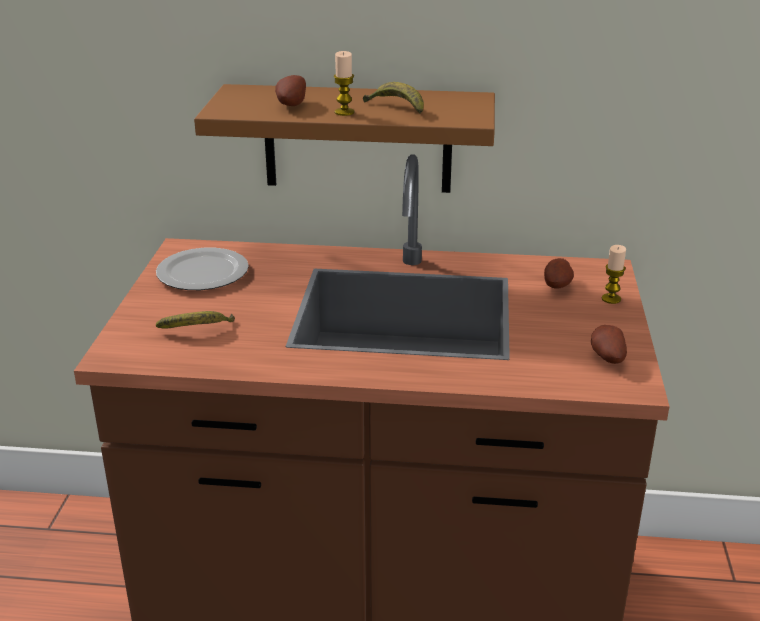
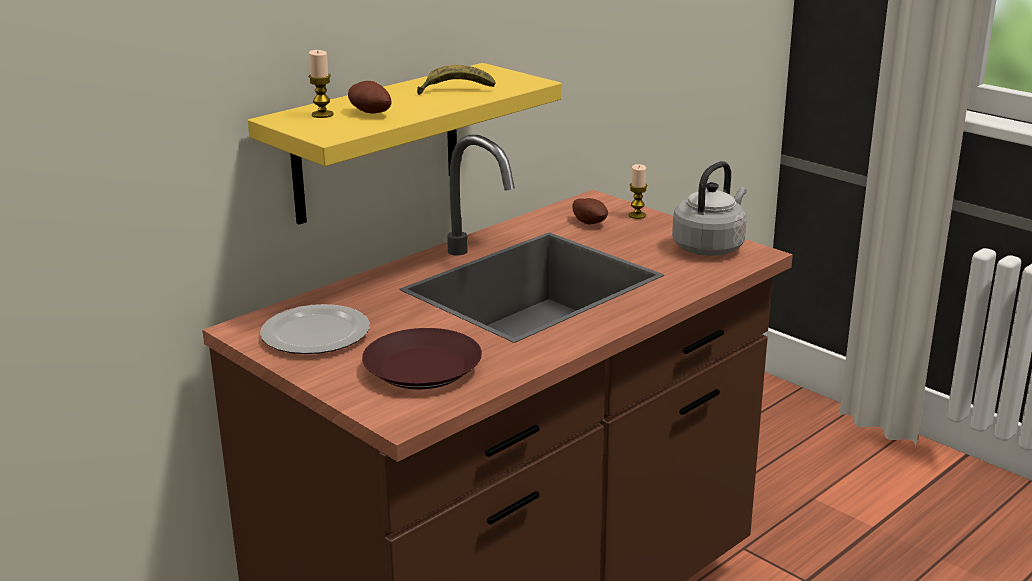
camera: 50 degrees left, 5 degrees down
(197, 330) = (422, 368): banana -> brown plate
(344, 112) = (429, 105): candle -> candle (322, 115)
(357, 139) = (377, 144): brown shelf -> yellow shelf
(606, 358) = (710, 247): potato -> grey kettle

